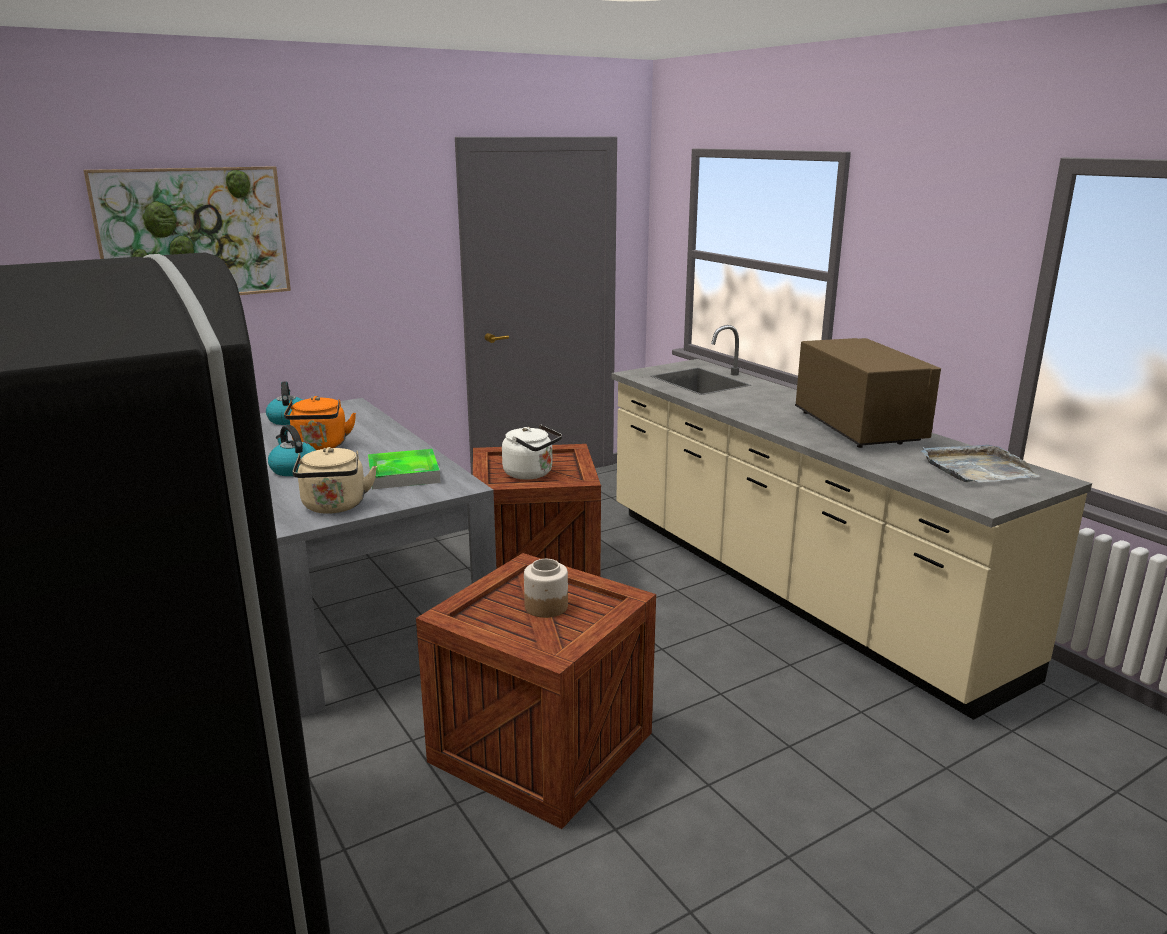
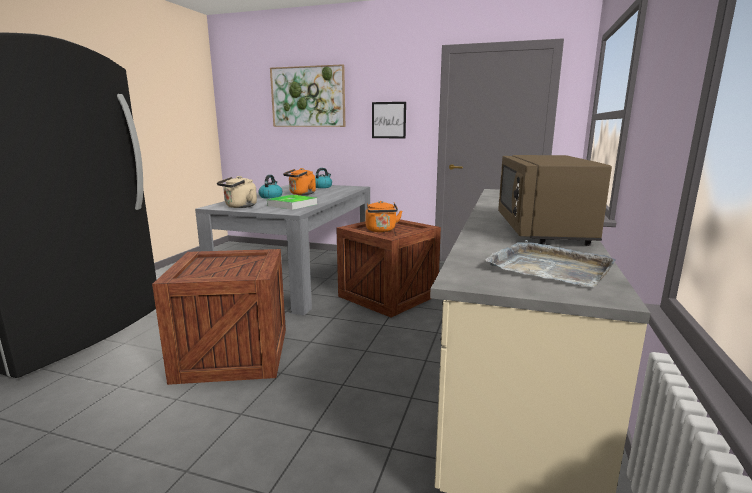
camera: 50 degrees right, 5 degrees down
(375, 270) = (388, 120): none -> picture
(531, 474) = (381, 230): white kettle -> orange kettle
(545, 607) = (229, 267): jar -> none
(857, 428) = (543, 230): brown microwave -> brown microwave turned 150 degrees clockwise

